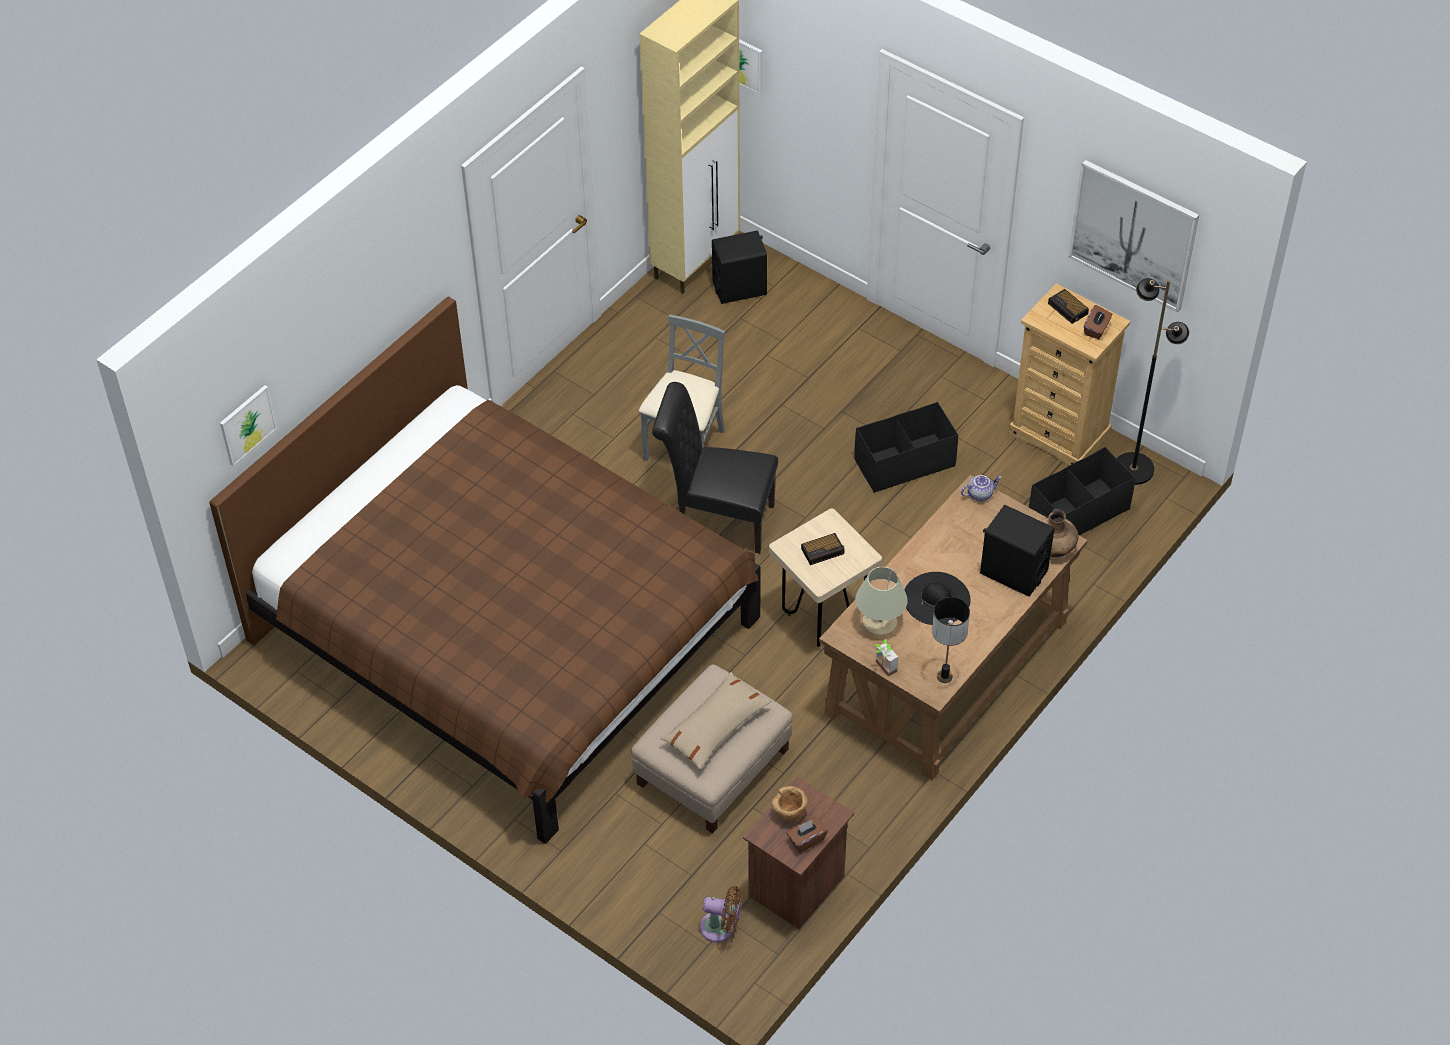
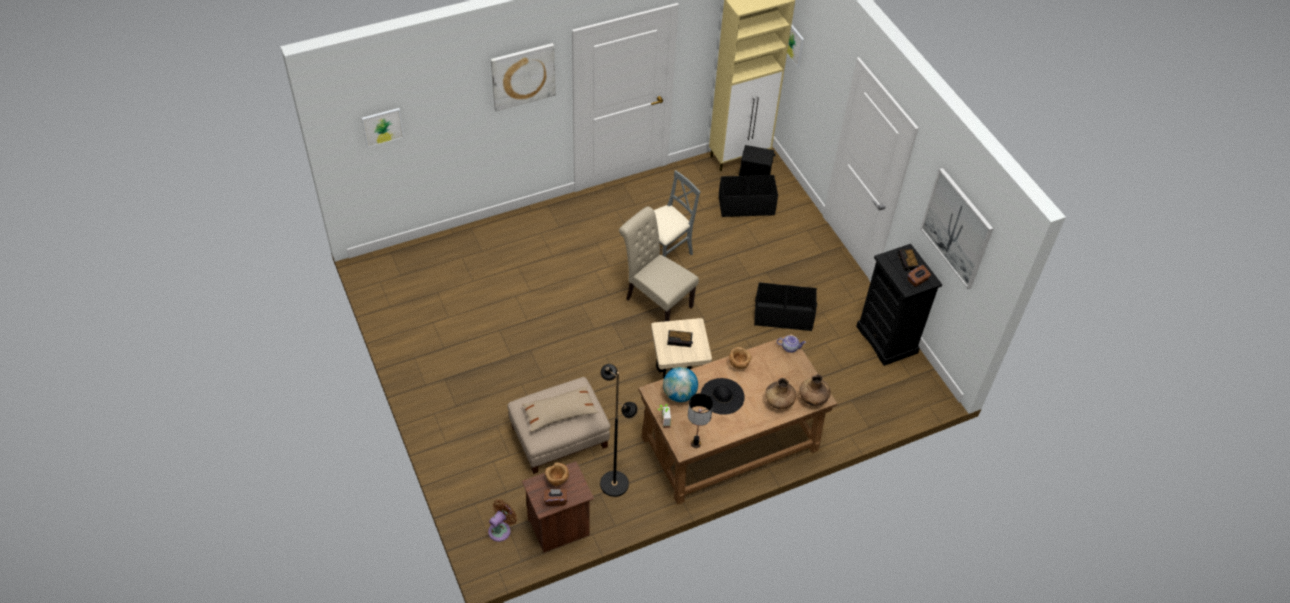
camera: 25 degrees right, 0 degrees up
(411, 263) = (523, 76): none -> picture
(505, 631) = (499, 310): brown bed -> none
(717, 519) = (655, 301): black chair -> beige chair
(721, 928) = (501, 529): brown fan -> brown fan turned 90 degrees counterclockwise
(879, 622) = (679, 394): beige table lamp -> globe
(929, 547) = (739, 364): none -> brown bowl
(1013, 572) = (779, 402): black speaker -> brown vase
(1060, 434) = (887, 340): beige dresser -> black dresser
(1078, 512) = (868, 390): black storage box -> black storage box (746, 205)
(1133, 468) = (919, 379): black floor lamp -> black floor lamp (614, 483)

